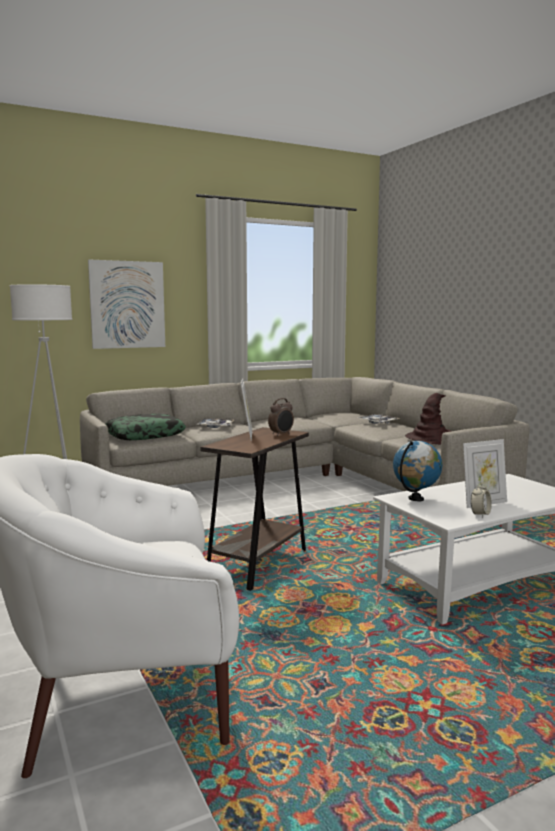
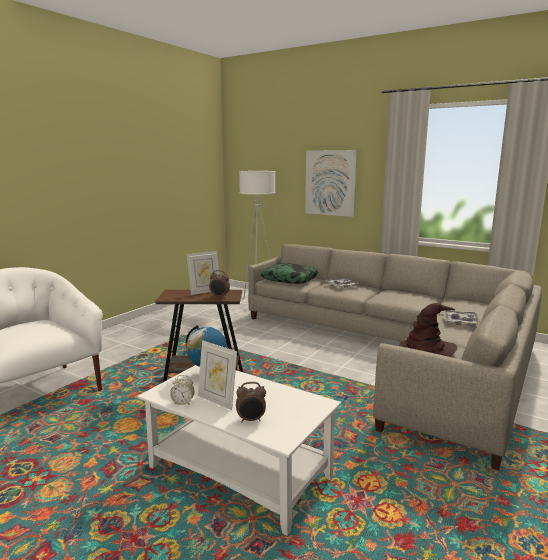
camera: 60 degrees right, 5 degrees up
(531, 499) = (251, 420): none -> alarm clock

